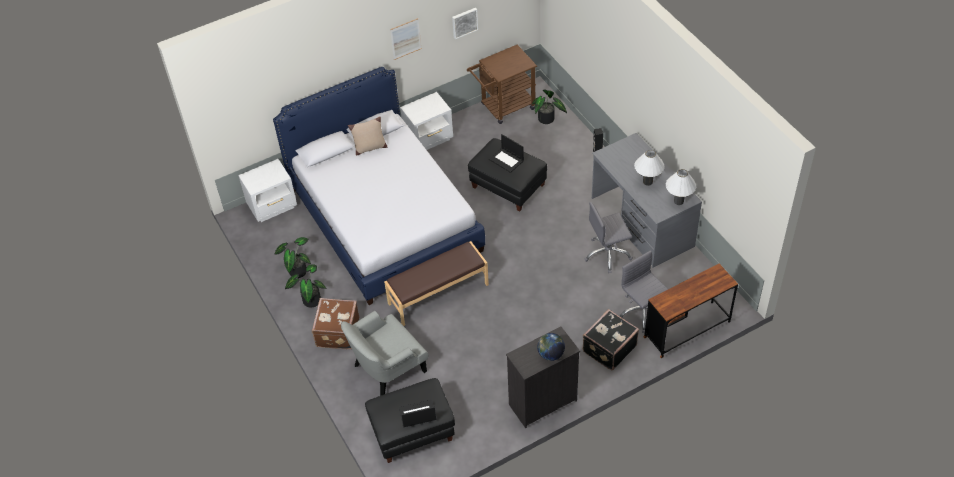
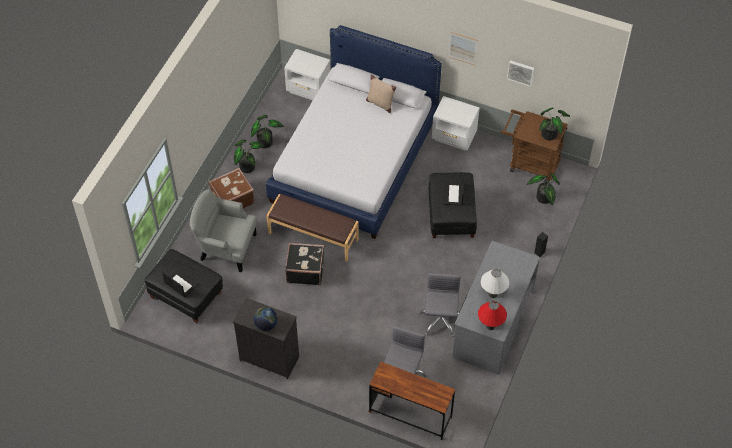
camera: 50 degrees right, 5 degrees up
(518, 59) = (551, 134): none -> potted plant
(607, 254) = (440, 320): grey office chair -> grey office chair turned 60 degrees clockwise
(608, 348) = (350, 372): black suitcase -> black suitcase (305, 270)
(678, 201) = (490, 326): white table lamp -> red table lamp

